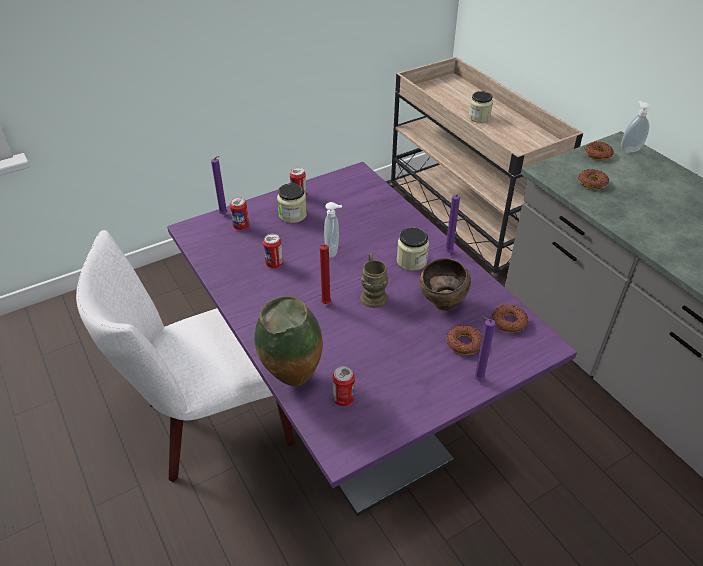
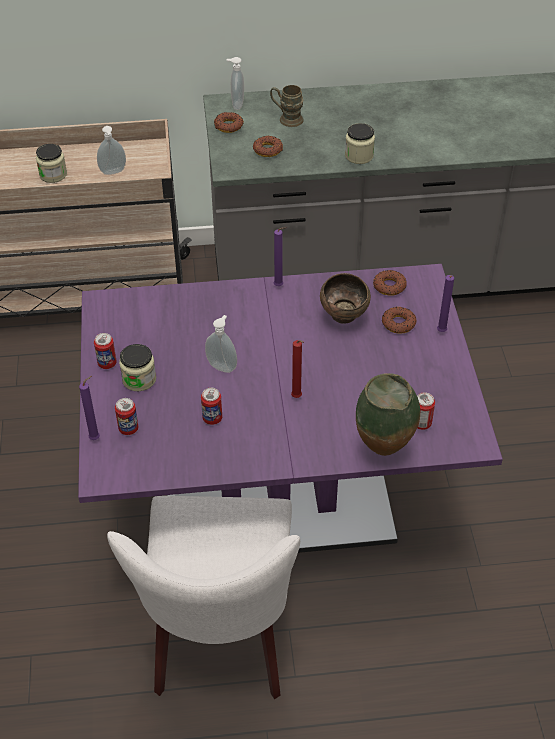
camera: 65 degrees left, 5 degrees up
(372, 294) = (303, 359): brown mug -> brown mug (286, 119)
(411, 261) = (275, 315): jar -> jar (359, 156)
(509, 139) = (113, 172): none -> soap dispenser

